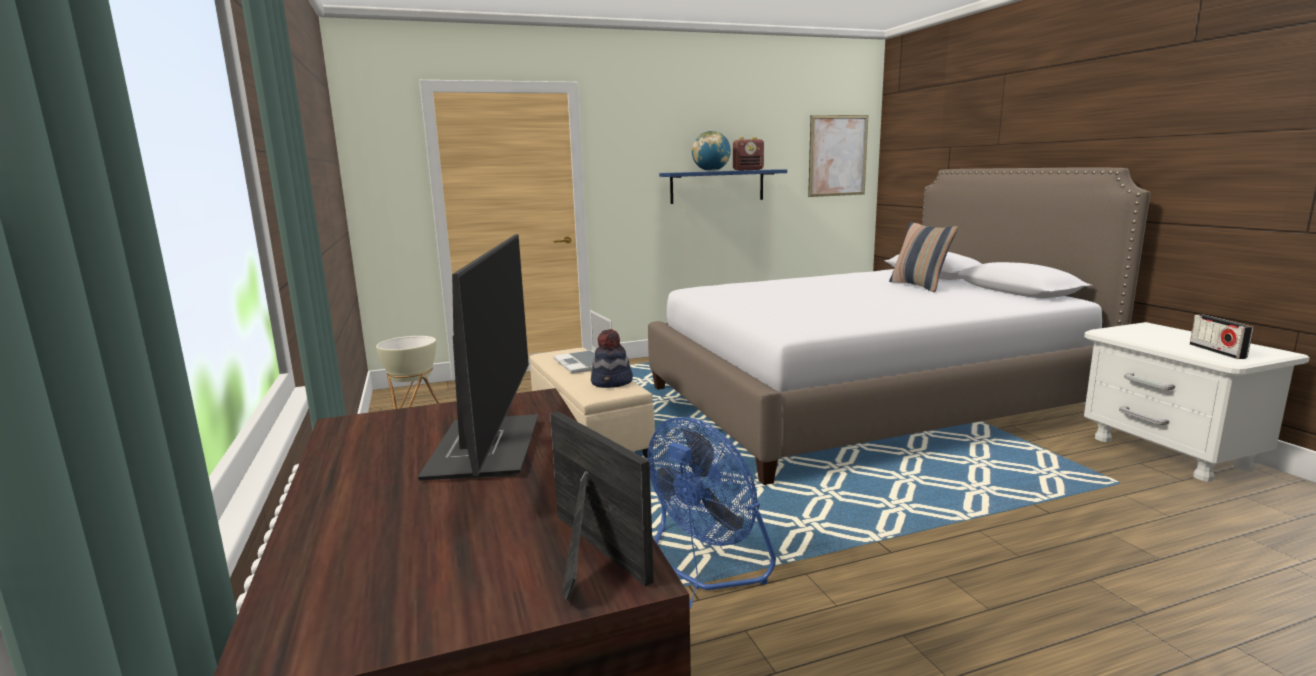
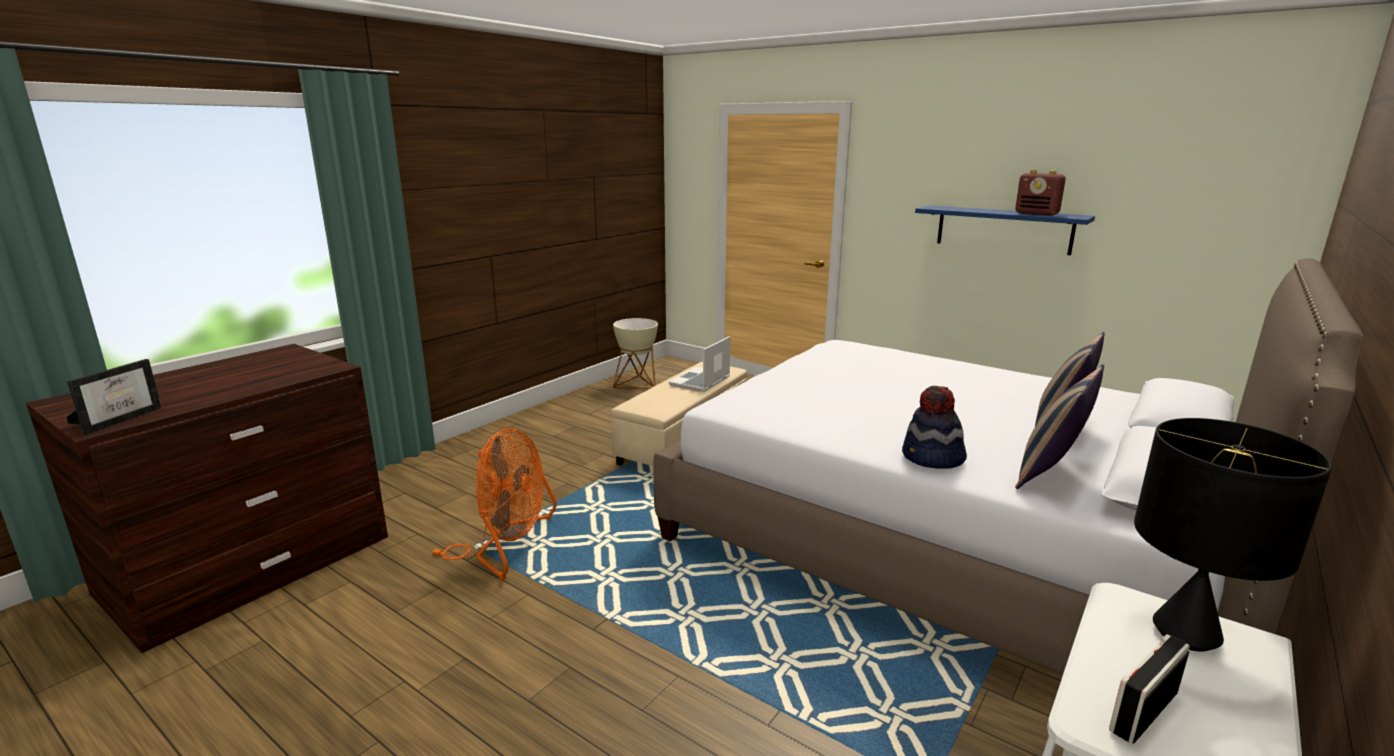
camera: 55 degrees right, 5 degrees up
(484, 447) = (252, 377): monitor -> none
(612, 382) = (666, 402): hat -> hat (932, 458)
(694, 569) = (504, 546): blue fan -> orange fan
(711, 171) = (981, 210): globe -> none
(838, 156) = (1229, 205): picture -> none
(988, 299) = (1050, 473): none -> pillow
(1144, 332) = (1185, 635): none -> black table lamp

